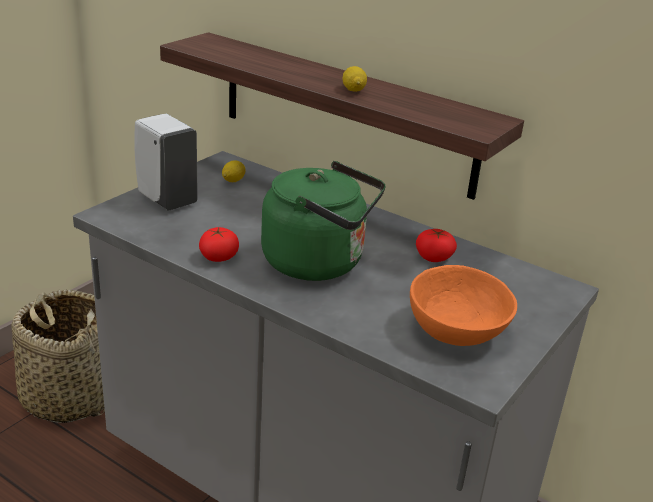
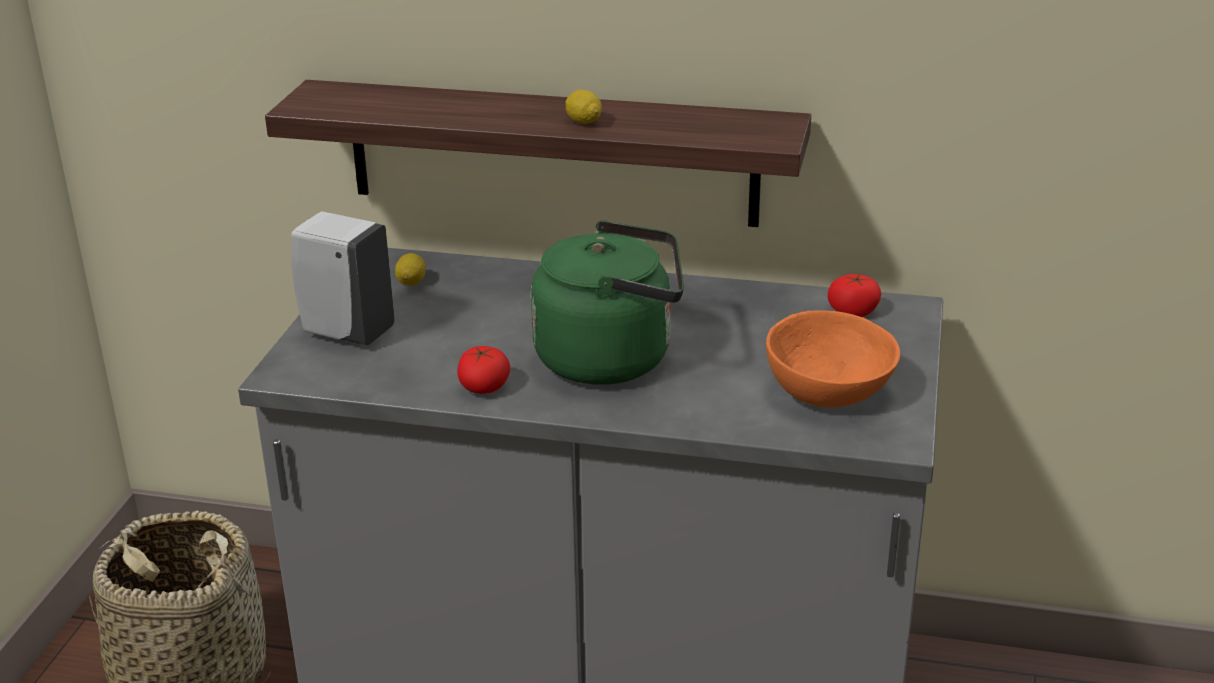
camera: 20 degrees left, 0 degrees up
(433, 257) = (739, 313): tomato -> tomato (853, 311)

